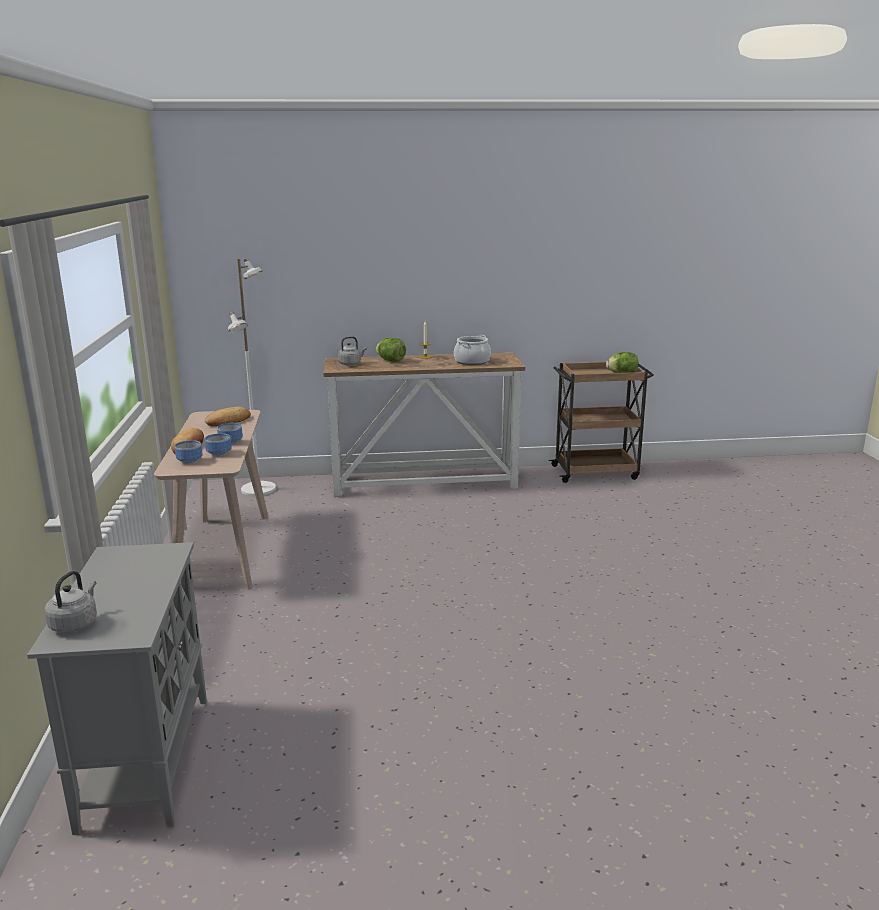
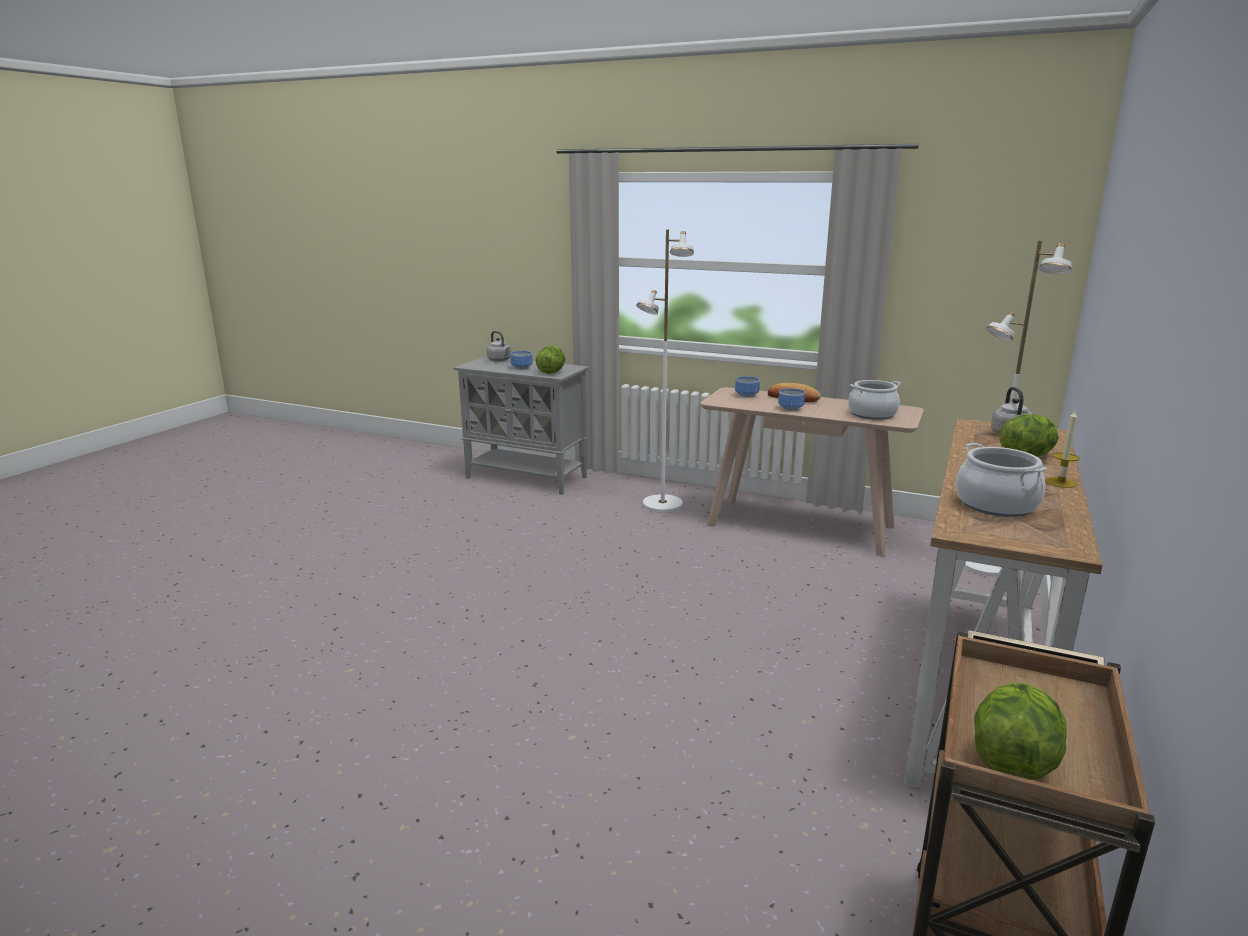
camera: 120 degrees right, 0 degrees up
(156, 557) = (551, 372): none -> lettuce
(207, 624) = (662, 505): none -> white floor lamp
(218, 453) = (759, 403): bowl -> bowl (522, 368)
(228, 421) = (872, 414): bread -> cooking pot

